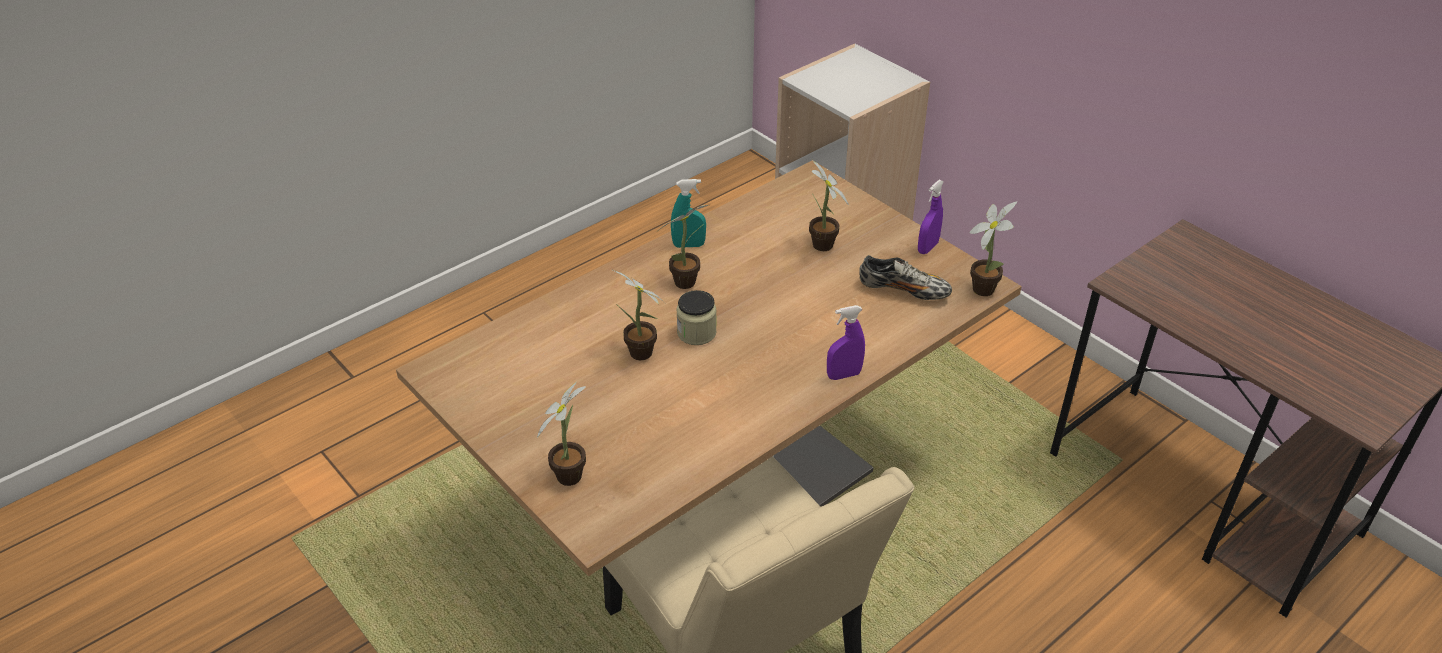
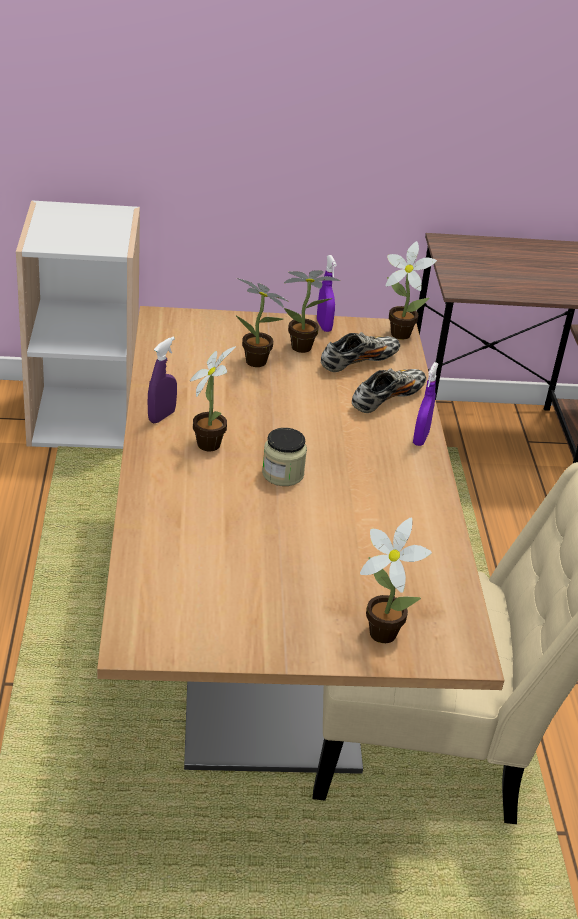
camera: 55 degrees left, 5 degrees down
(642, 355) = (275, 515): potted plant -> potted plant (305, 348)
(688, 245) = (161, 416): turquoise spray bottle -> purple spray bottle
(873, 331) = (387, 399): none -> shoe

